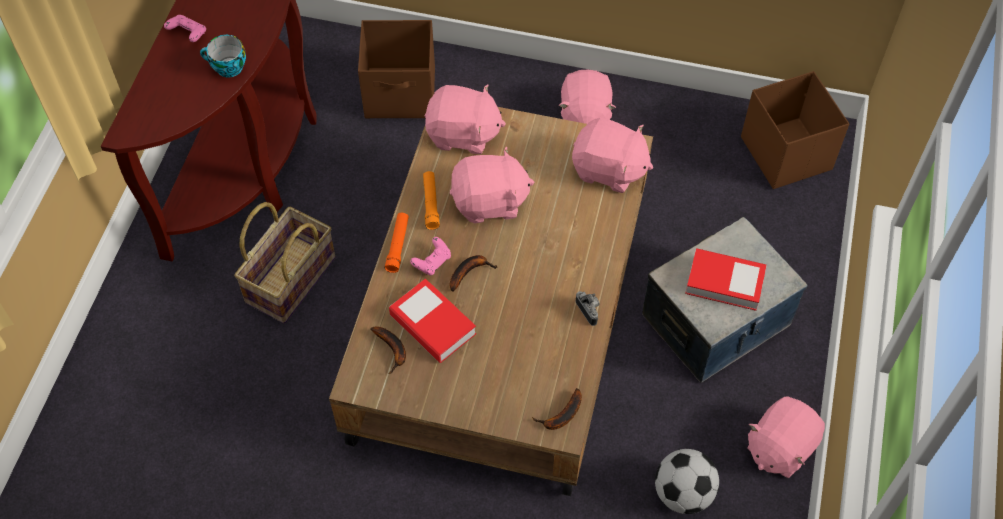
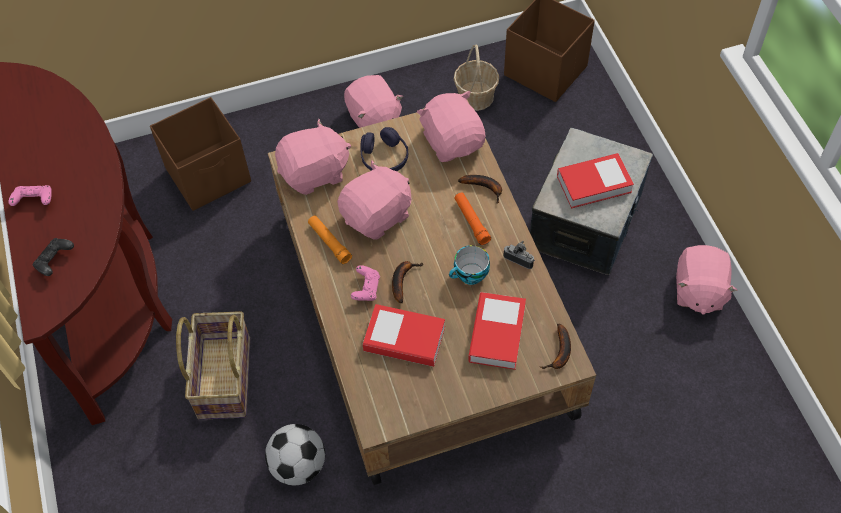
camera: 30 degrees left, 0 degrees up
(168, 93) = (55, 261): none -> black game controller
(227, 68) = (95, 212): cup -> cup (470, 276)
(392, 350) = (387, 378): banana -> banana (485, 188)
(397, 245) = (327, 291): orange flashlight -> orange flashlight (471, 221)
(517, 366) = (497, 334): none -> book
(535, 153) = (384, 158): none -> purple headphones
(609, 170) = (453, 141): pink plush toy -> pink plush toy turned 105 degrees counterclockwise
(683, 494) = (656, 367): football -> football (299, 466)
(698, 144) = (476, 96): none -> basket

